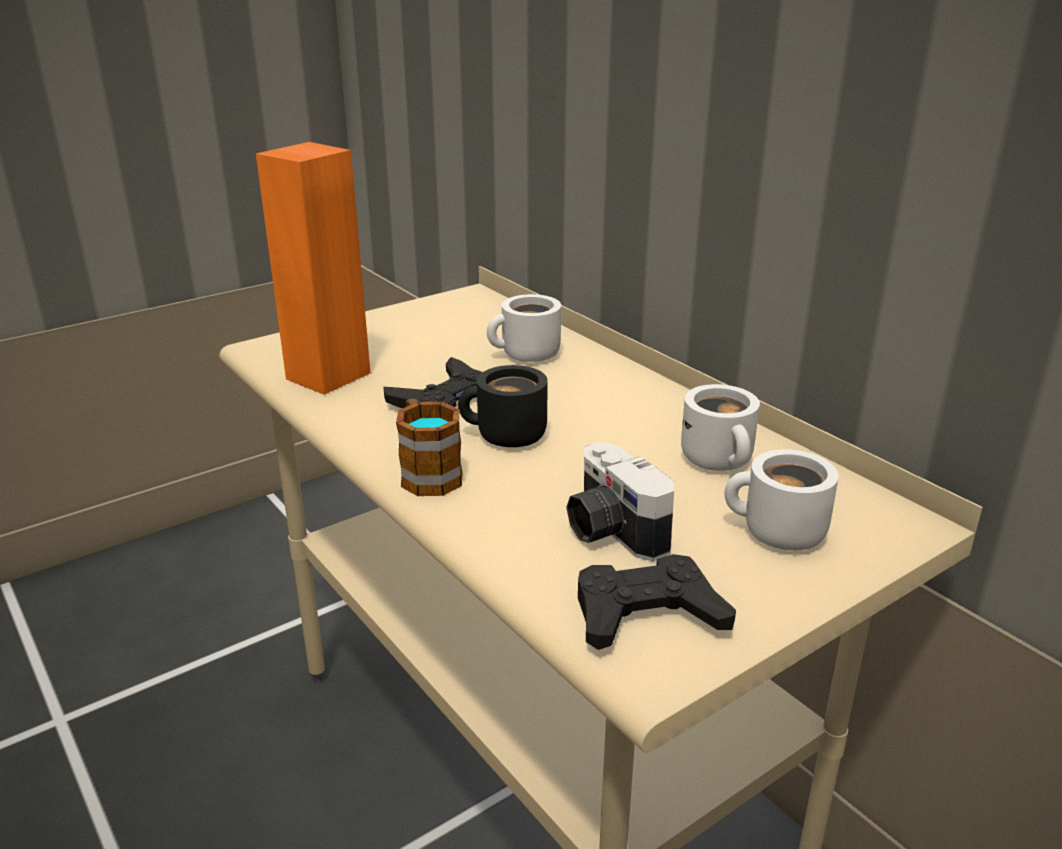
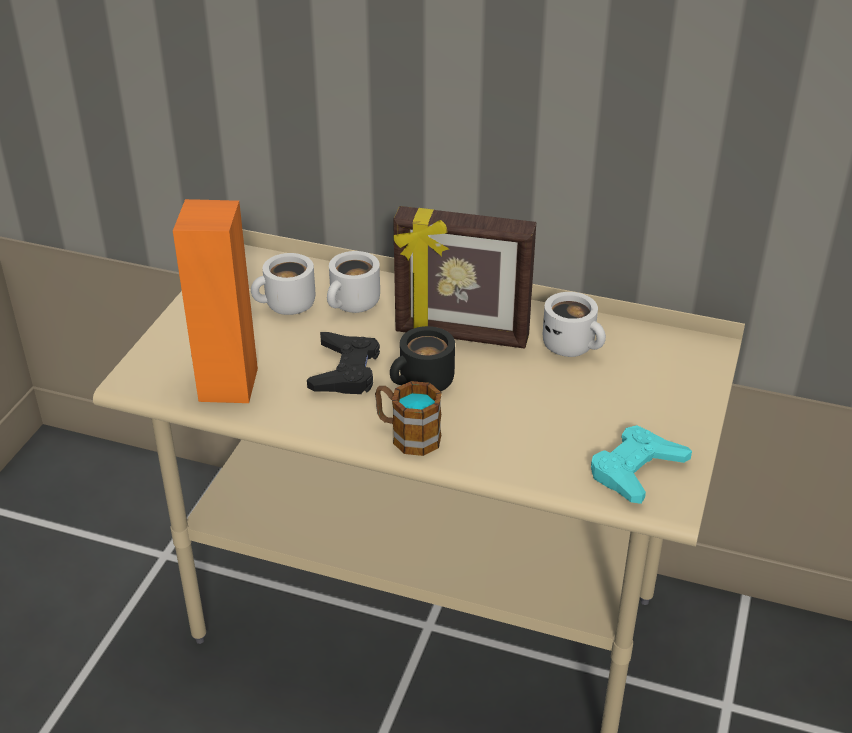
camera: 35 degrees left, 10 degrees up
(601, 411) = (461, 336): none -> picture frame
(610, 531) = (563, 426): camera -> none
(647, 614) = (636, 470): black game controller -> turquoise game controller
(776, 534) = (650, 387): white mug -> white mug (287, 306)

